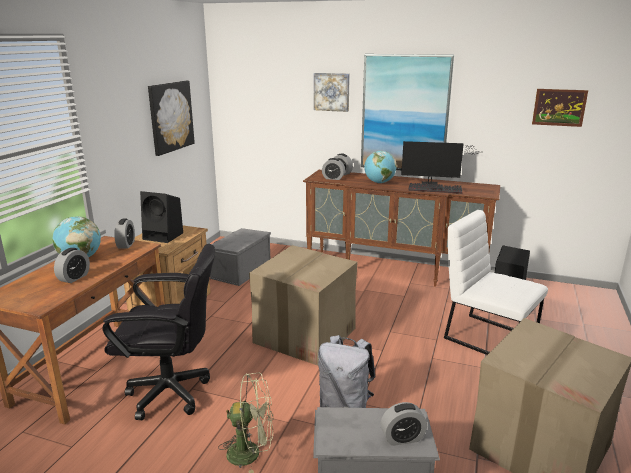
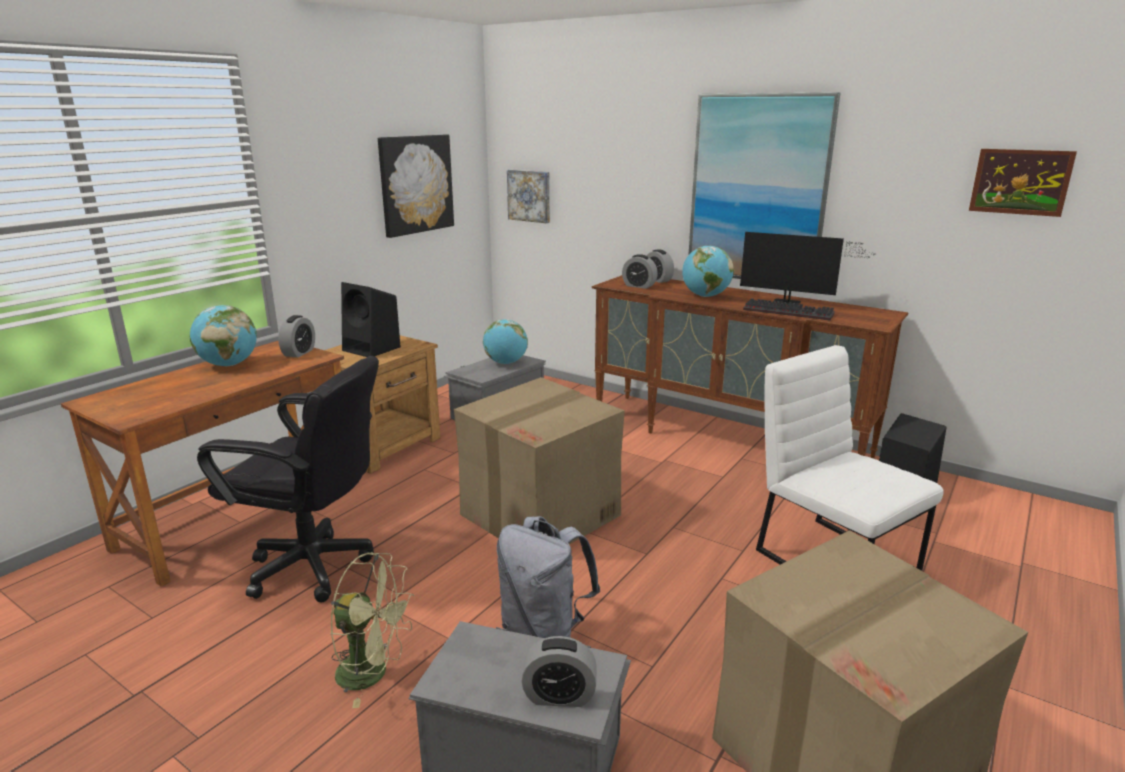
camera: 15 degrees right, 0 degrees up
(74, 278) = (200, 387): alarm clock -> none
(245, 236) = (506, 363): none -> globe
(332, 92) = (650, 154): picture -> picture (529, 196)

